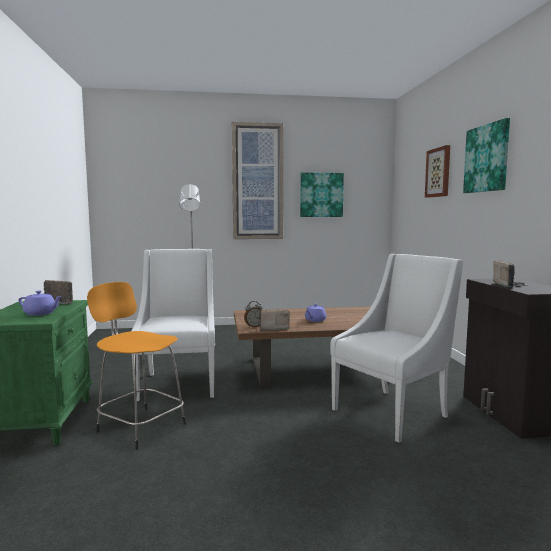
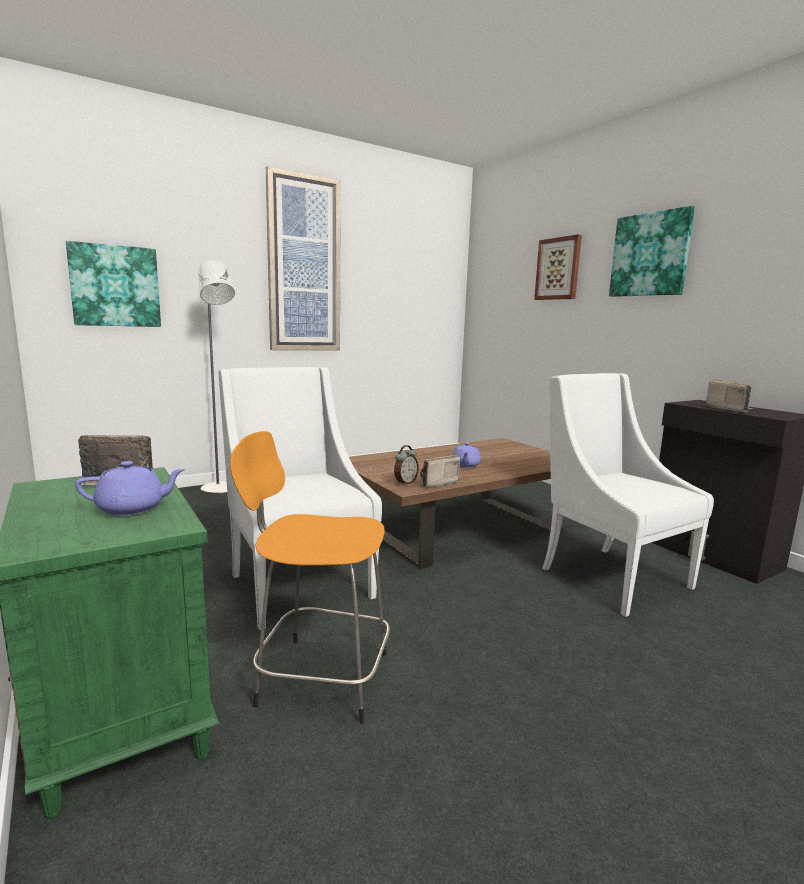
camera: 25 degrees left, 5 degrees up
(321, 195) = (386, 289): picture -> picture (115, 286)
(392, 412) = (610, 576): white armchair -> white armchair turned 60 degrees counterclockwise

